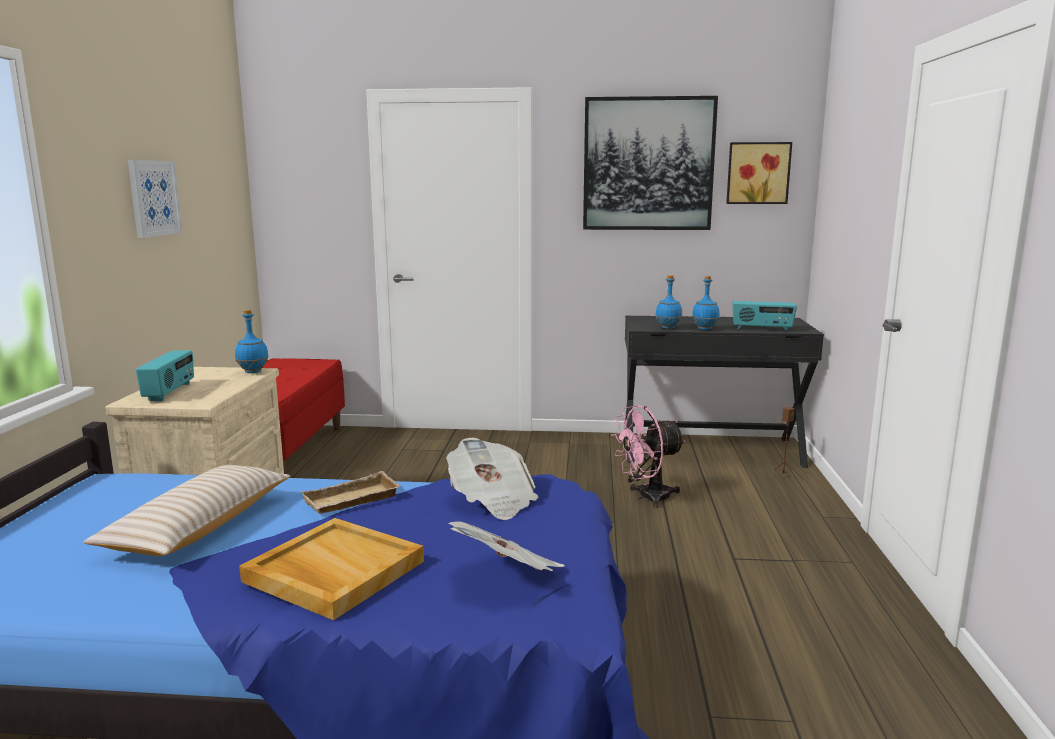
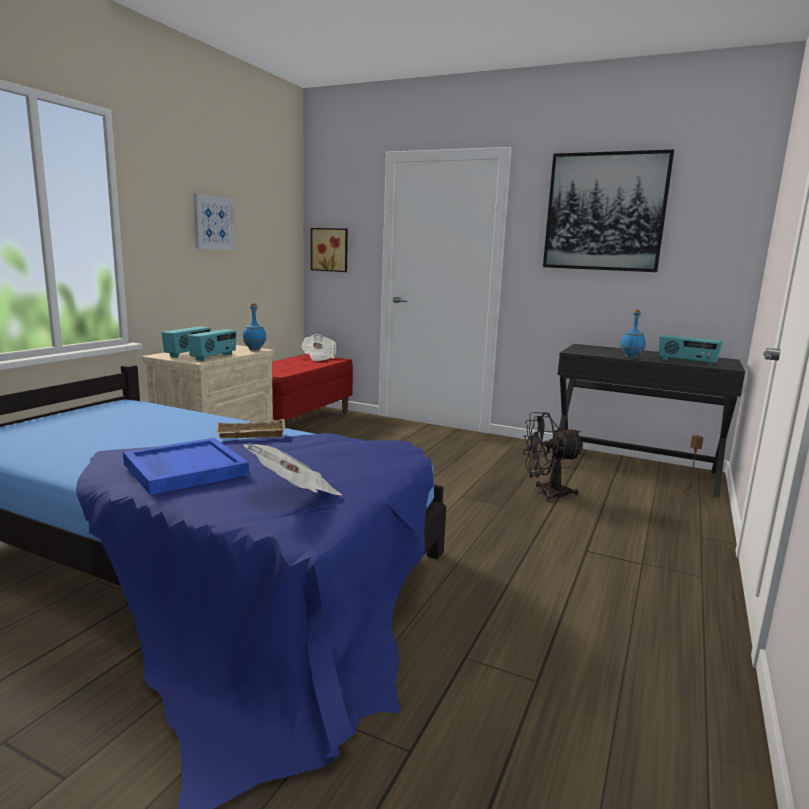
camera: 20 degrees right, 0 degrees up
(199, 526) = (143, 433): beige pillow -> none
(215, 393) = (214, 357): none -> radio
(333, 571) = (184, 469): beige tray -> blue tray
(492, 501) = (344, 450): newspaper -> newspaper (319, 358)
(647, 497) = (545, 493): pink fan -> black fan
(667, 328) = (597, 354): blue bottle -> none
(757, 173) = (708, 221): picture -> picture (330, 250)

